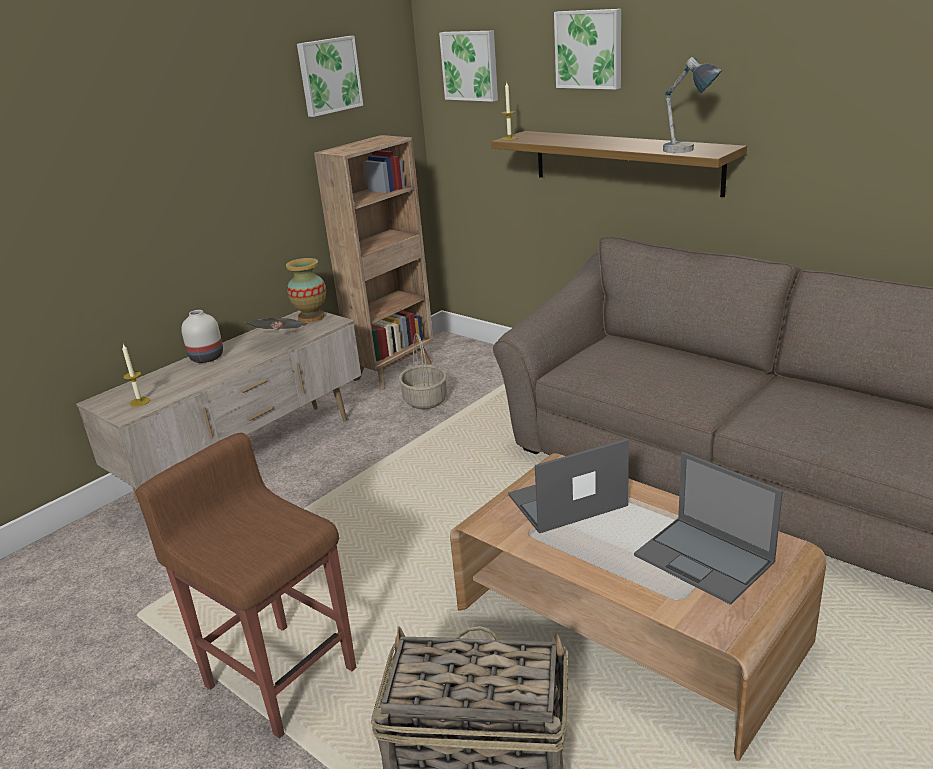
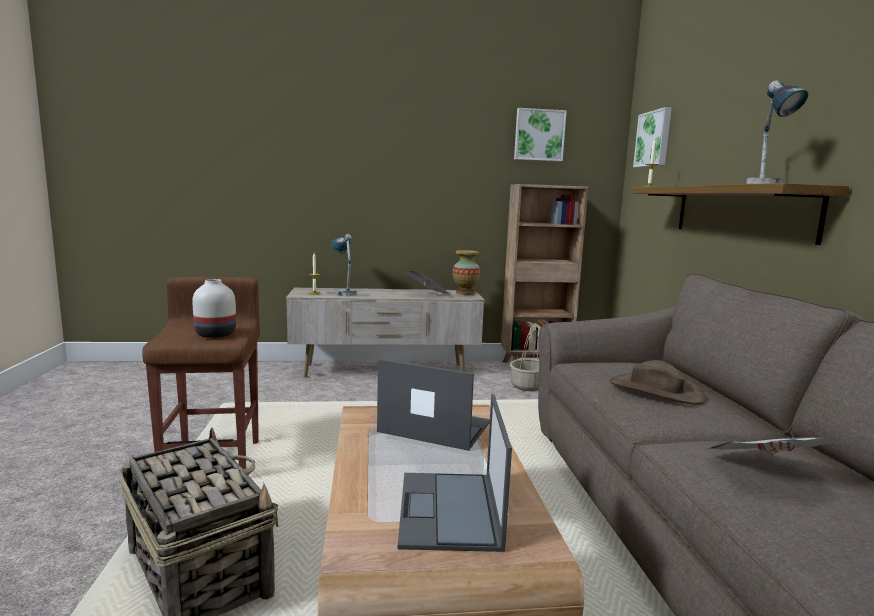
camera: 40 degrees right, 15 degrees down
(173, 382) = (344, 292): none -> table lamp
(206, 358) = (379, 290): white vase -> white vase (214, 334)
(589, 49) = (729, 109): picture -> none
(660, 373) = (655, 390): none -> brown hat
(810, 416) = (763, 471): none -> newspaper

